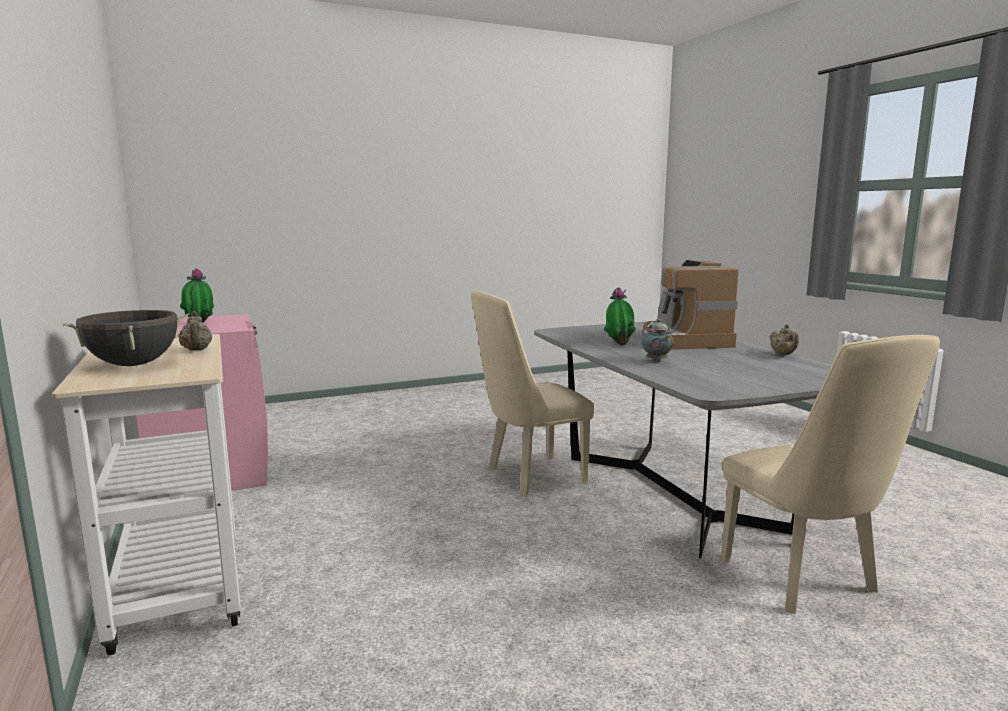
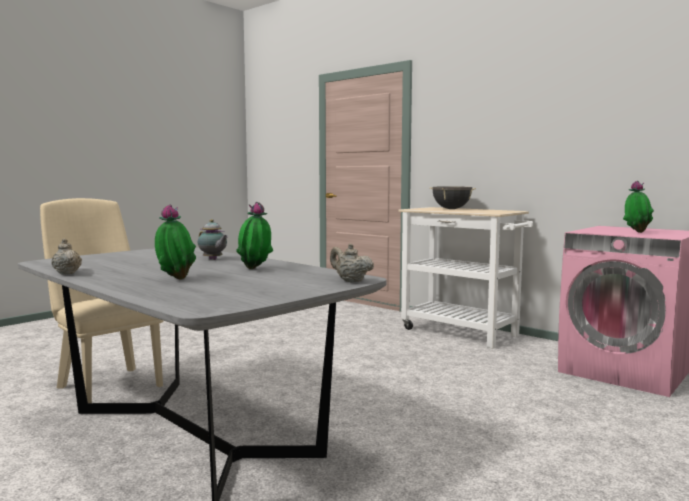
camera: 155 degrees right, 5 degrees down
(196, 350) = (459, 211): beige teapot -> beige teapot (350, 281)
(529, 477) = (355, 421): beige chair -> none
(682, 340) = (175, 279): coffee machine -> potted plant

